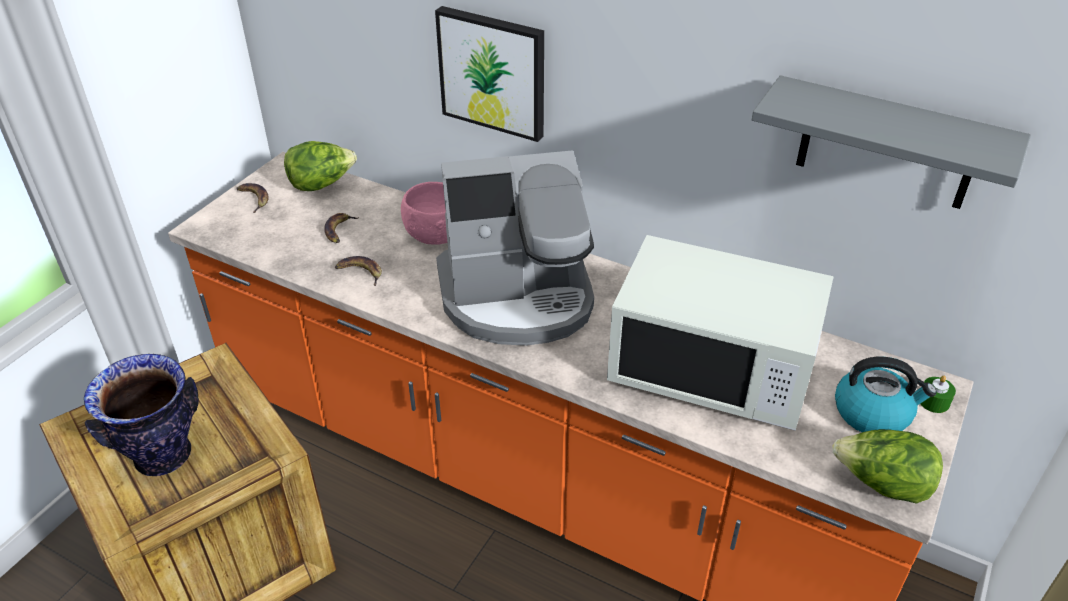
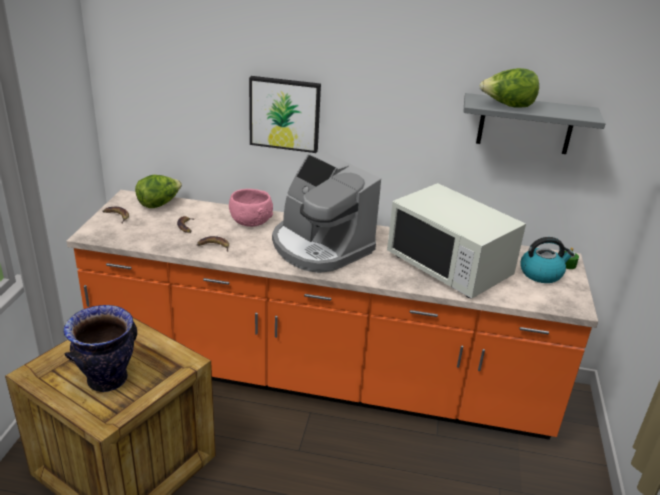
camera: 20 degrees left, 10 degrees down
(518, 297) = (320, 247): coffee machine -> coffee machine turned 75 degrees clockwise
(711, 371) = (449, 267): white microwave -> white microwave turned 45 degrees clockwise
(882, 485) = (563, 303): lettuce -> lettuce (507, 106)

